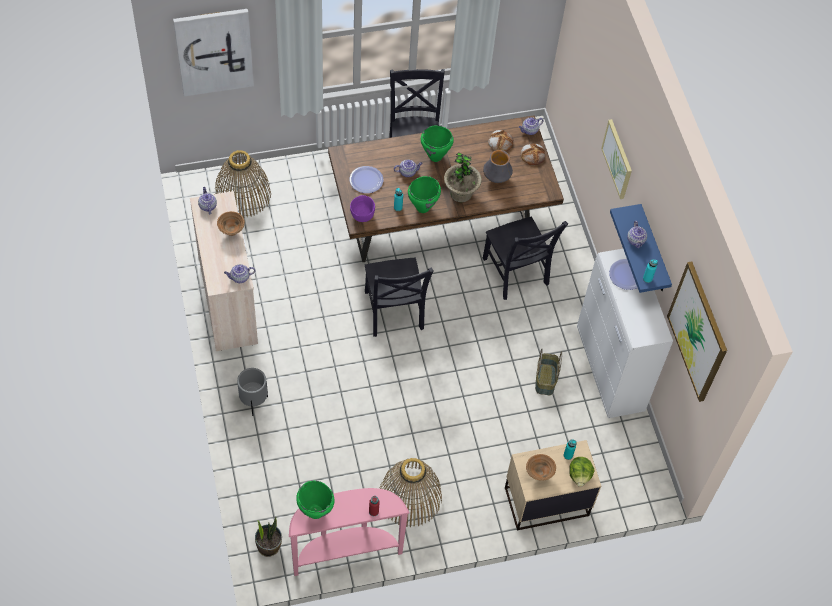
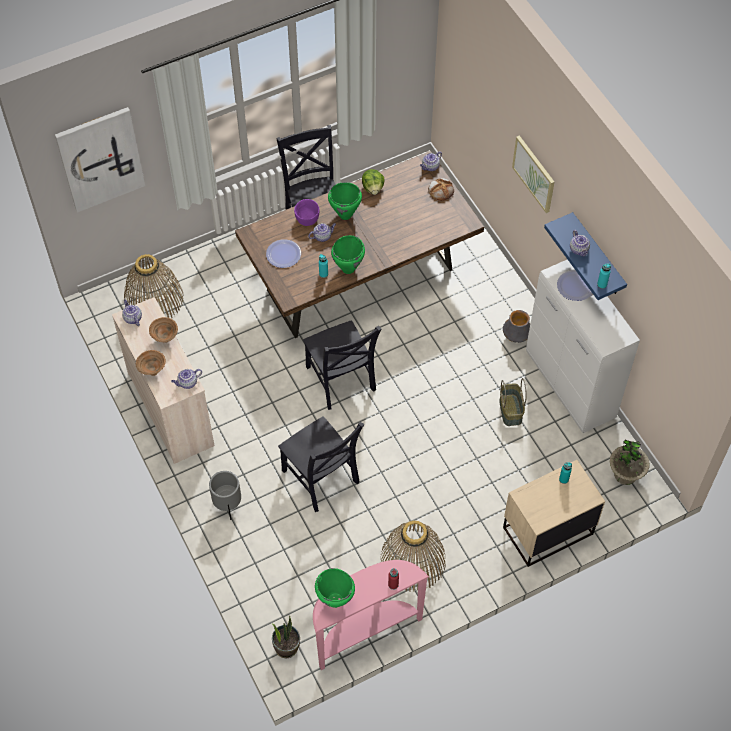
camera: 10 degrees left, 0 degrees up
(362, 216) = (290, 291): purple bowl -> purple bowl (307, 220)
(460, 193) = (381, 245): potted plant -> potted plant (625, 474)
(496, 179) = (412, 222): vase -> vase (516, 337)
(500, 142) = (405, 185): bread -> none
(516, 274) = (450, 313): black chair -> black chair (322, 479)
(538, 475) = (541, 506): brown bowl -> brown bowl (152, 372)
(579, 475) = (581, 496): lettuce -> lettuce (373, 188)
(698, 332) = (669, 324): picture -> none

